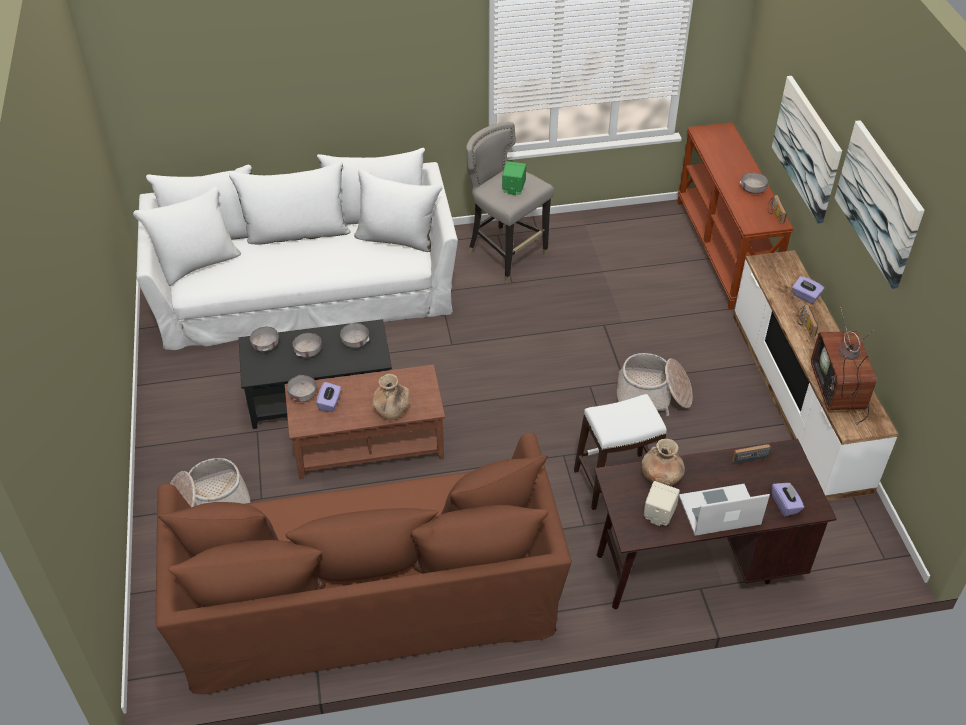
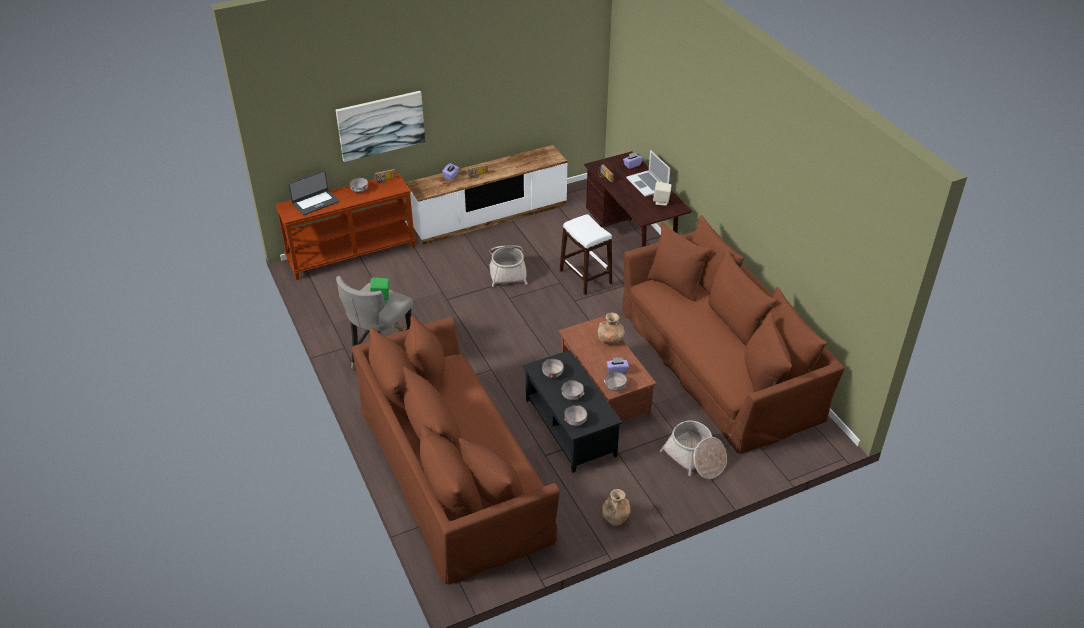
camera: 105 degrees left, 5 degrees down
(306, 289) = (453, 470): white sofa -> brown sofa
(661, 478) = (635, 203): brown vase -> brown vase (615, 517)
(728, 152) = (315, 202): none -> laptop
(840, 390) = (528, 162): television -> none
(879, 203) = (470, 78): picture -> none

